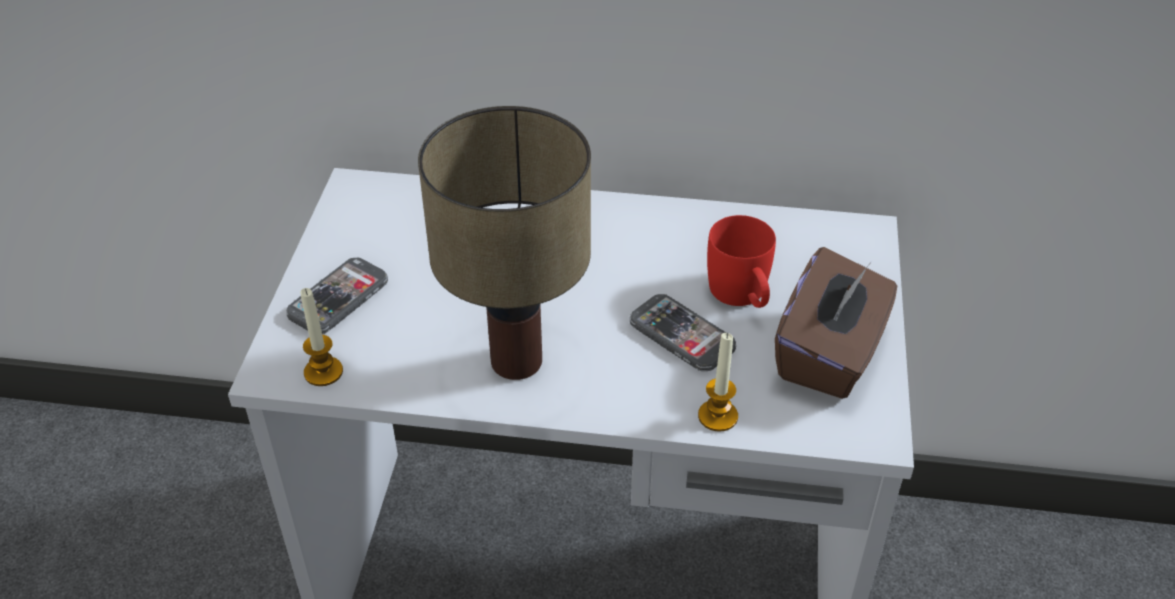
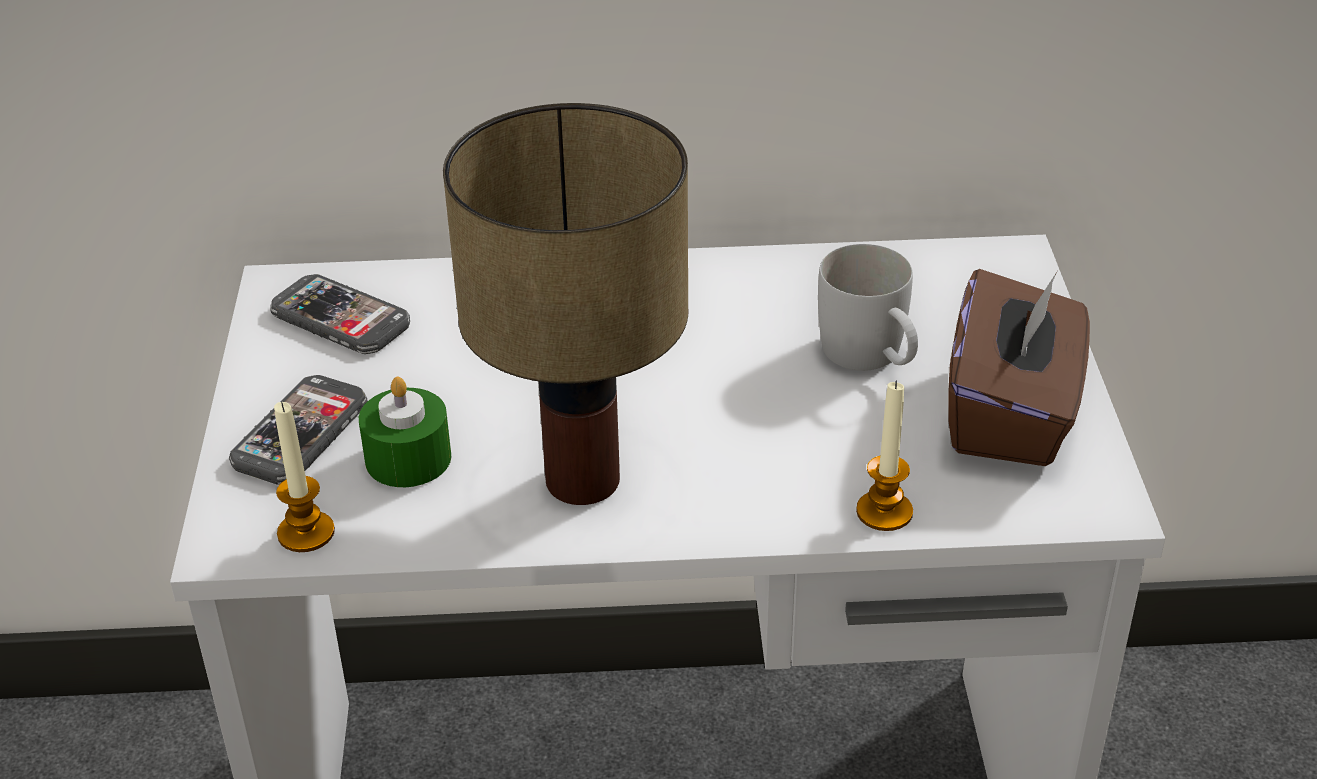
camera: 10 degrees left, 5 degrees down
(404, 327) = (408, 458): none -> green candle
(682, 335) = (804, 417): phone -> phone (340, 318)
(742, 296) = (871, 358): red mug -> white mug

